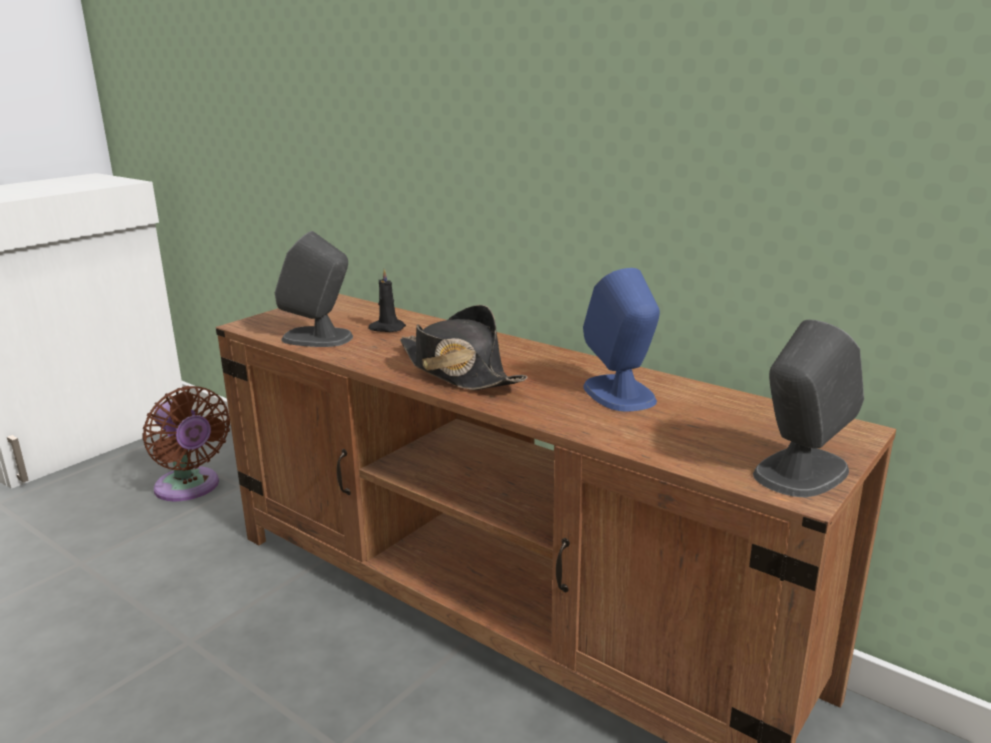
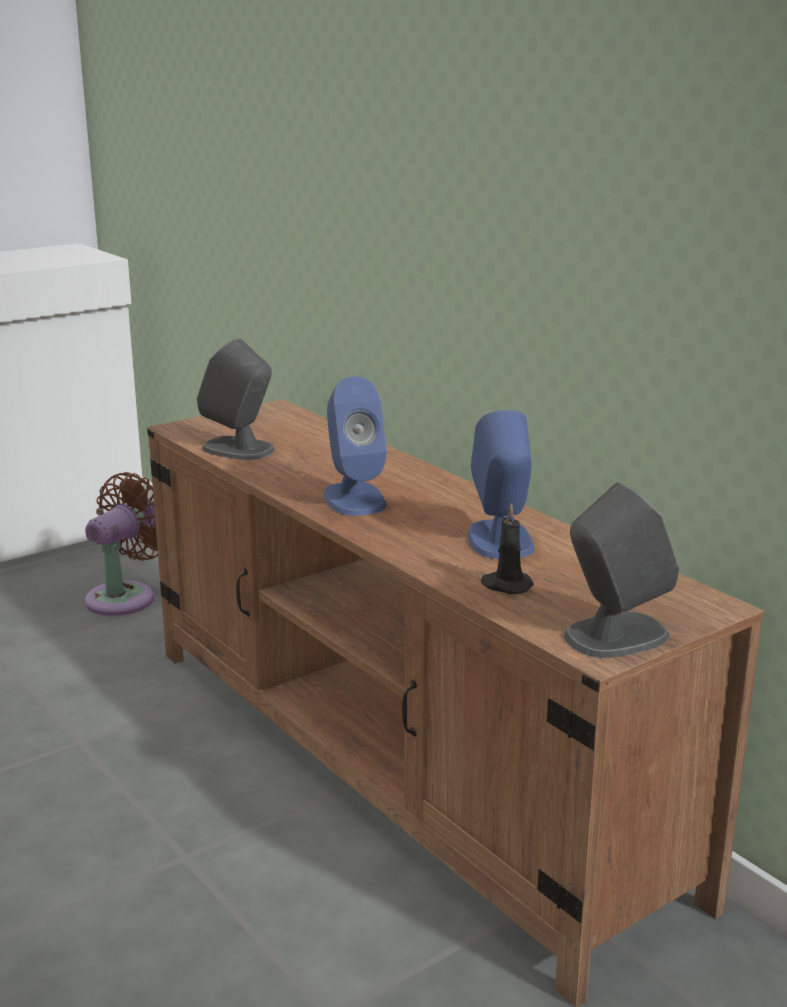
camera: 15 degrees right, 0 degrees up
(190, 488) = (126, 597): brown fan -> brown fan turned 120 degrees counterclockwise
(386, 328) = (312, 446): black candle -> black candle (505, 585)
(458, 371) = (354, 499): black hat -> blue speaker

